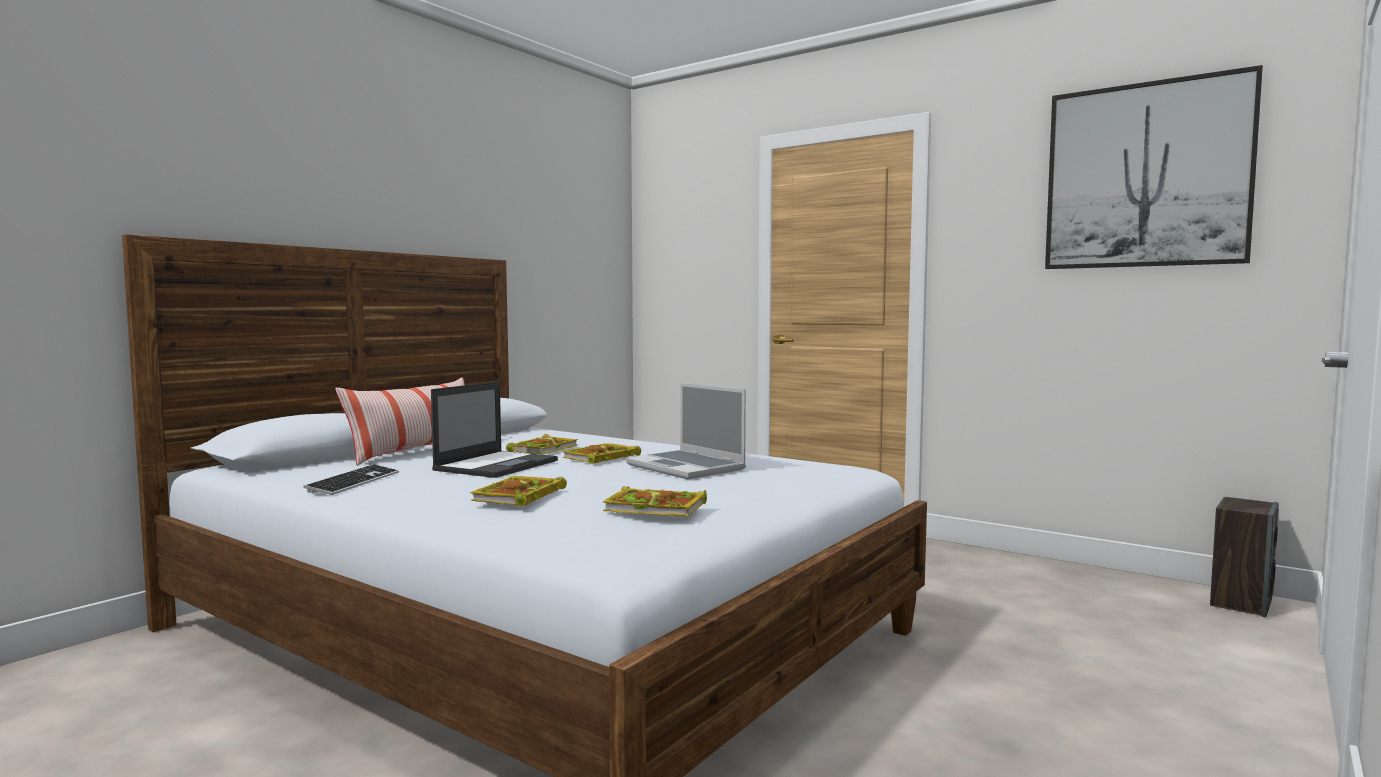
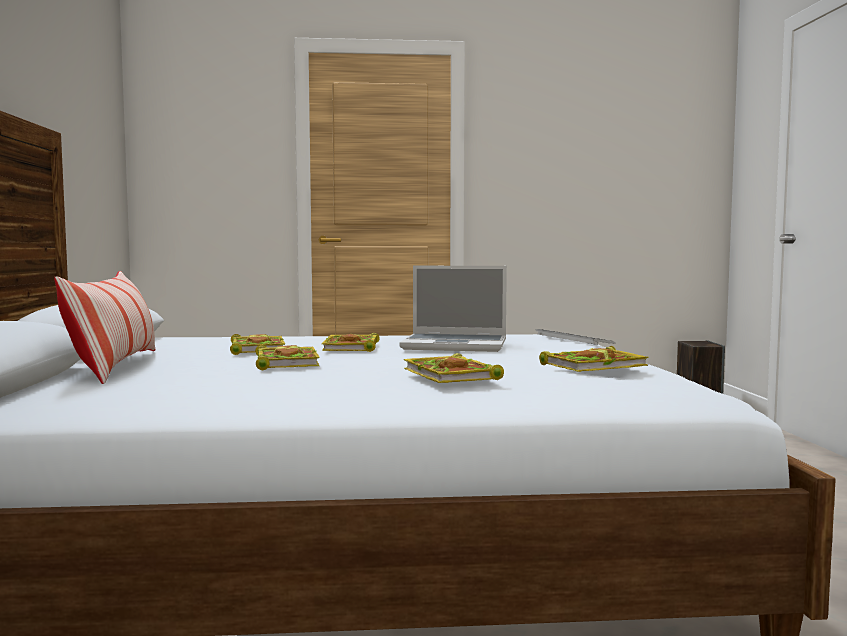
camera: 40 degrees left, 0 degrees up
(354, 482) = (192, 395): keyboard -> keyboard (573, 339)
(497, 465) = (285, 362): laptop -> book
(1146, 175) = (624, 115): picture -> none

